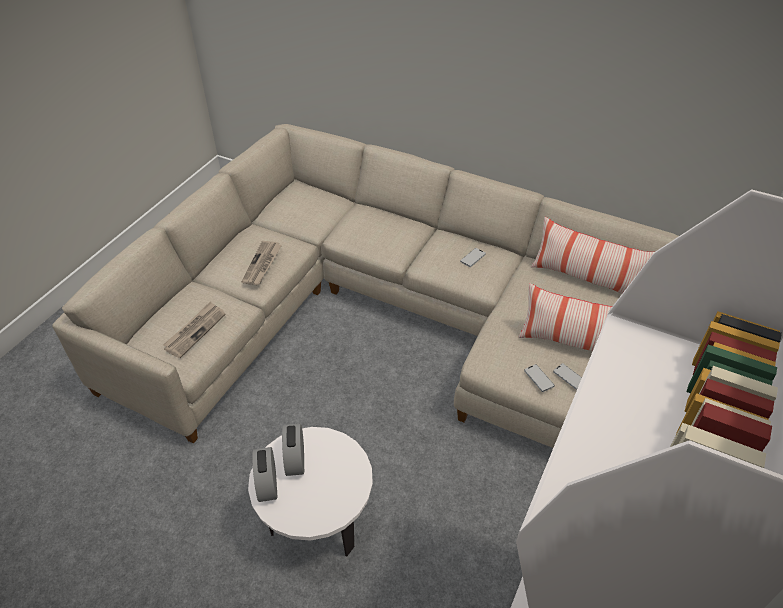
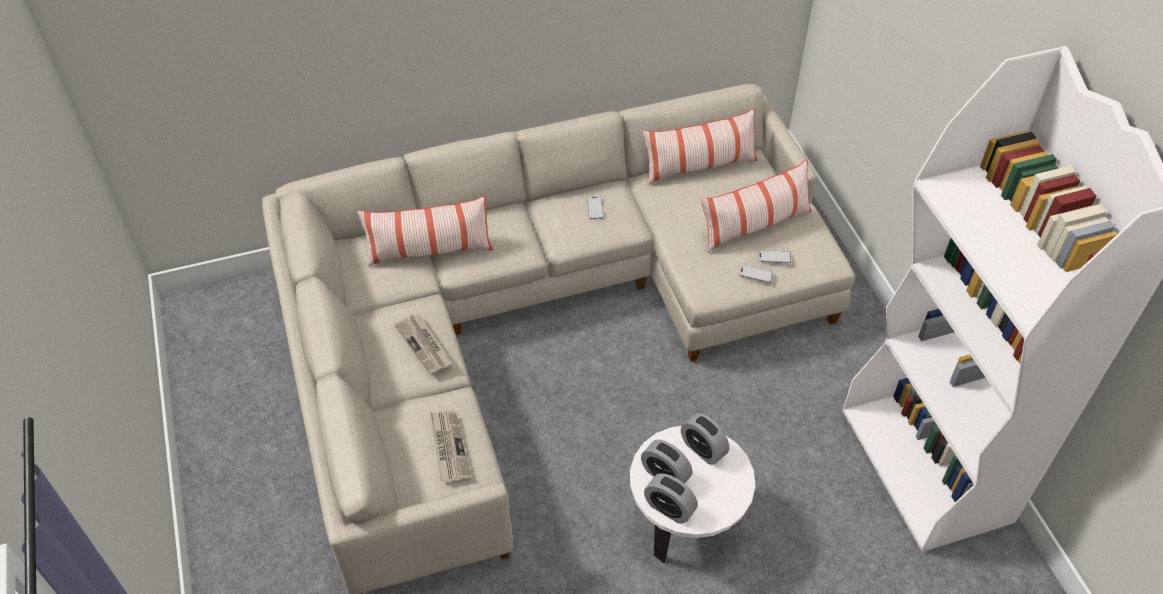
camera: 45 degrees left, 5 degrees up
(338, 217) = (429, 251): none -> pillow
(343, 466) = (703, 449): none -> alarm clock

